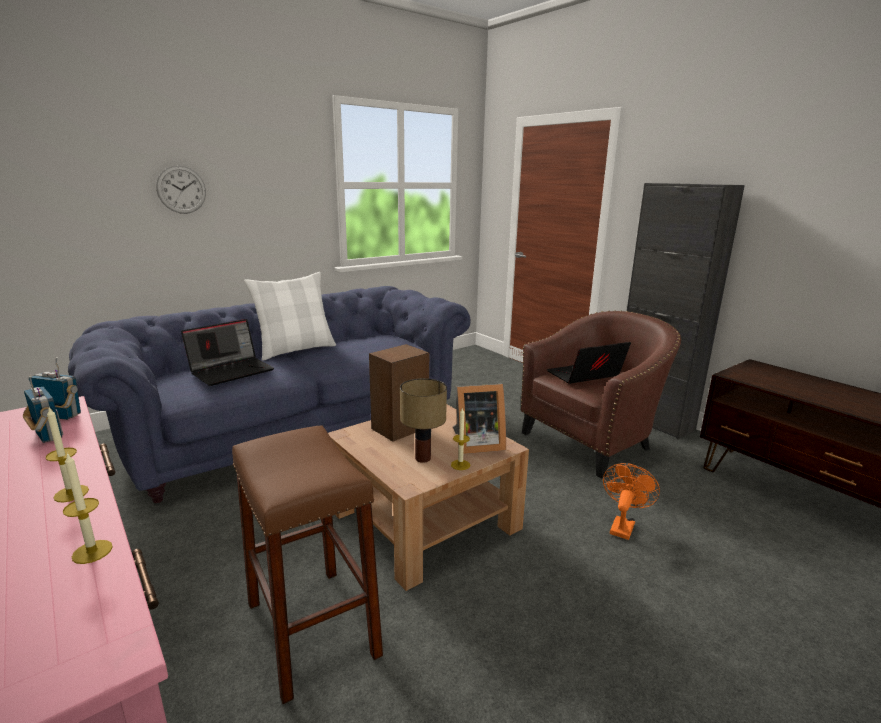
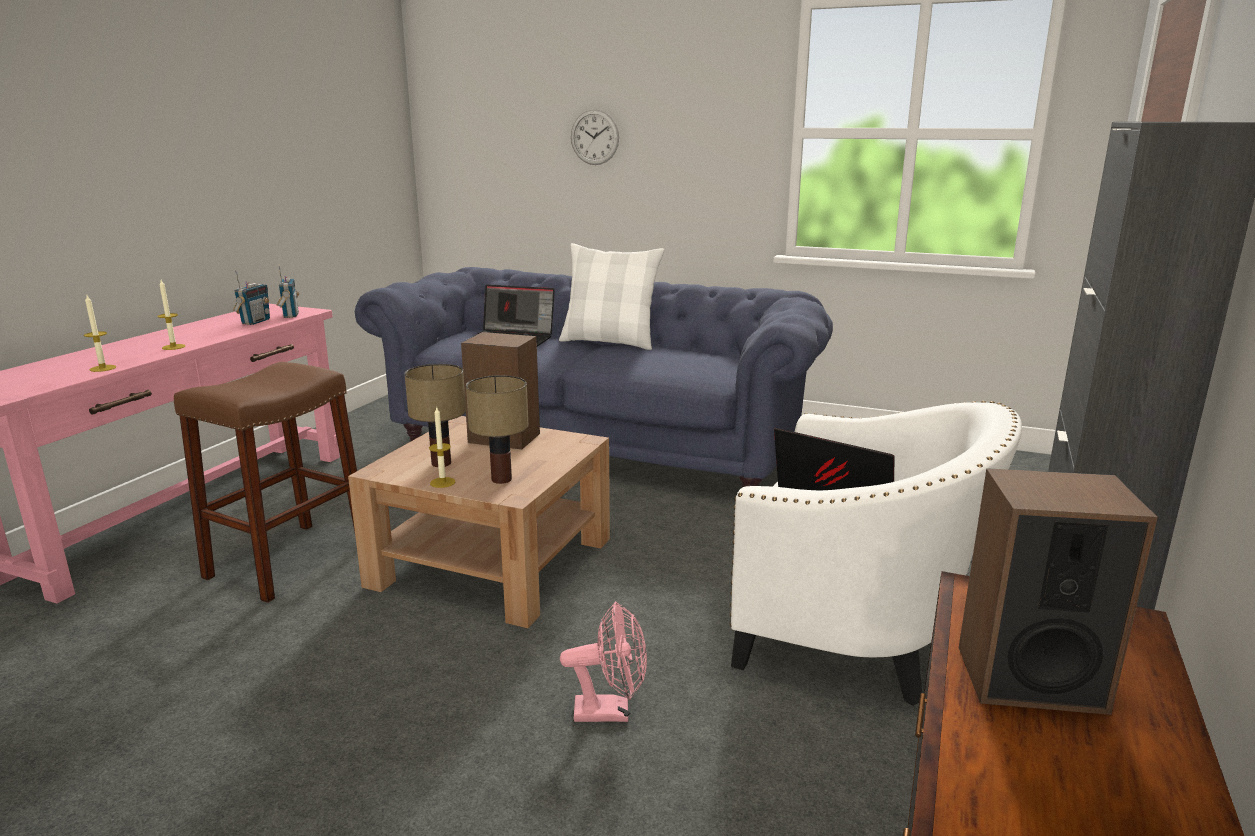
camera: 60 degrees right, 0 degrees up
(476, 444) = (502, 479): picture frame -> table lamp
(592, 441) = (856, 638): brown armchair -> white armchair
(622, 525) = (611, 711): orange fan -> pink fan
(798, 387) = (1029, 678): none -> speaker

